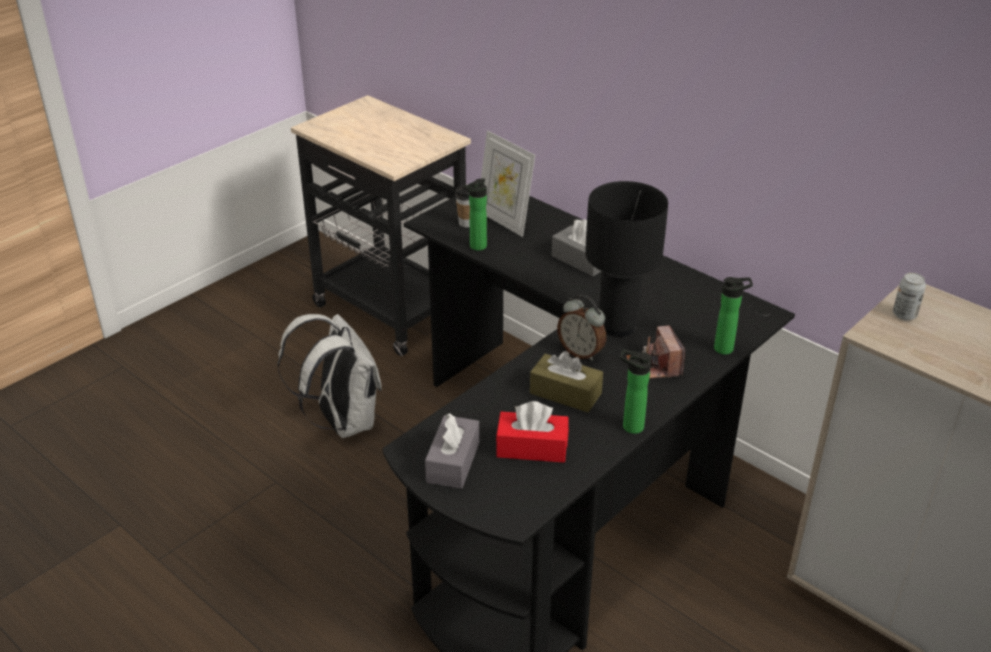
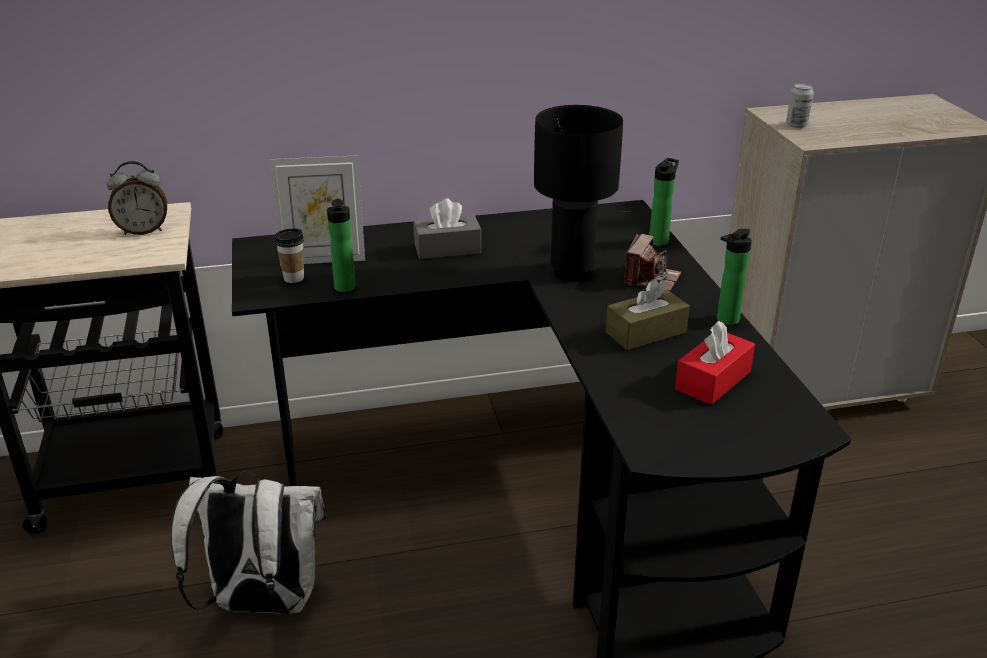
camera: 55 degrees left, 5 degrees down
(453, 462) = (697, 433): grey tissue box -> none
(581, 352) = (591, 302): alarm clock -> alarm clock (143, 231)
(653, 367) = (651, 278): camera -> camera turned 90 degrees counterclockwise

